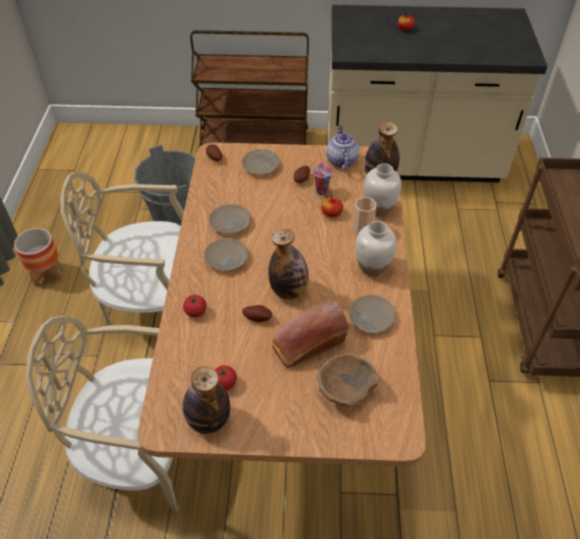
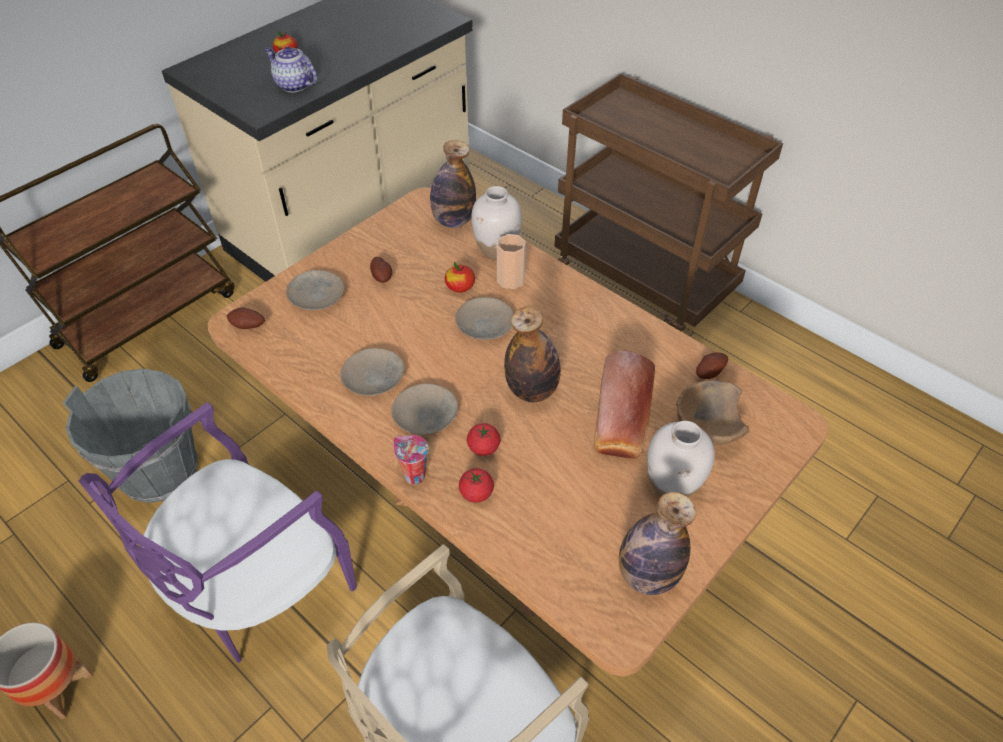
camera: 50 degrees left, 0 degrees up
(150, 301) = (255, 588): beige chair -> purple chair
(224, 383) = (608, 528): tomato -> tomato (483, 447)
(257, 317) = (543, 441): potato -> potato (708, 372)
(321, 190) = (417, 273): cup -> cup (413, 475)
(341, 160) = (392, 230): teapot -> teapot (293, 85)
(371, 318) = (634, 350): beige plate -> beige plate (485, 325)
(372, 267) = (569, 306): white vase -> white vase (672, 486)

